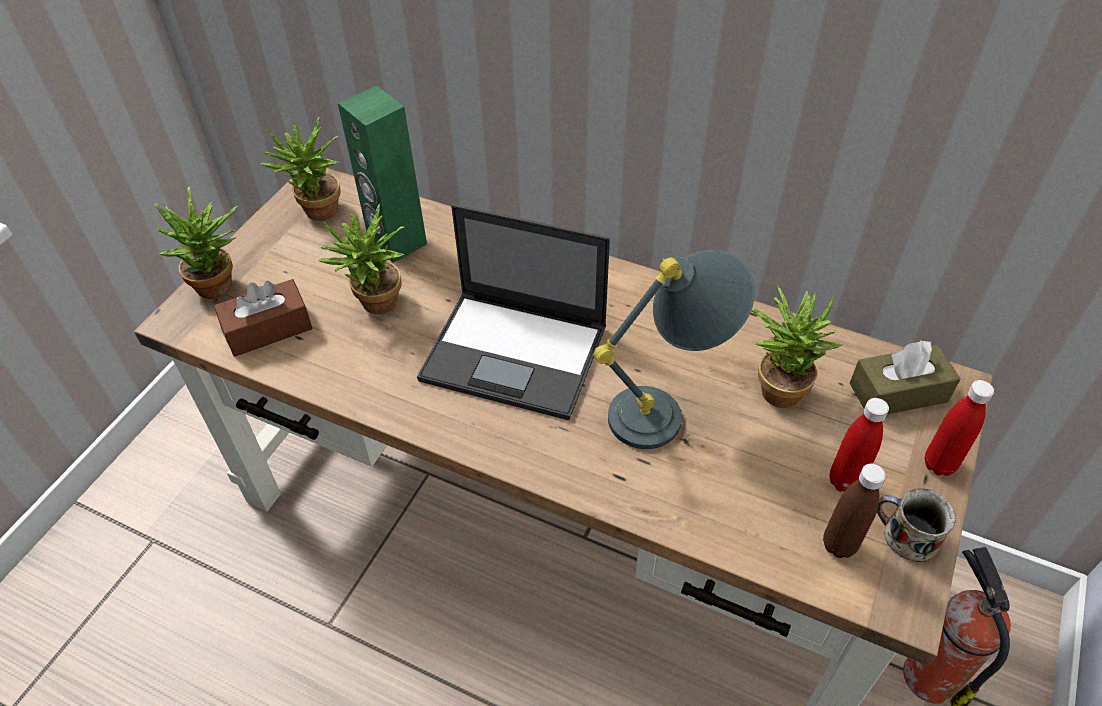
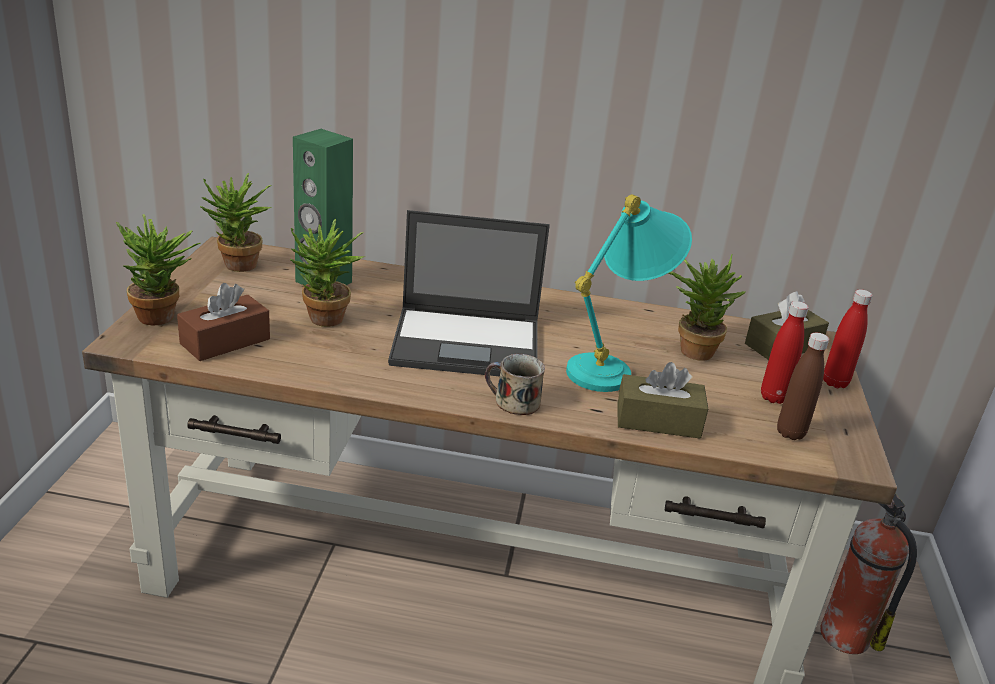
camera: 20 degrees left, 20 degrees down
(669, 409) = (615, 367): grey table lamp -> turquoise table lamp
(684, 503) = (658, 421): none -> brown tissue box
(907, 536) = (836, 423): mug -> mug (514, 402)

